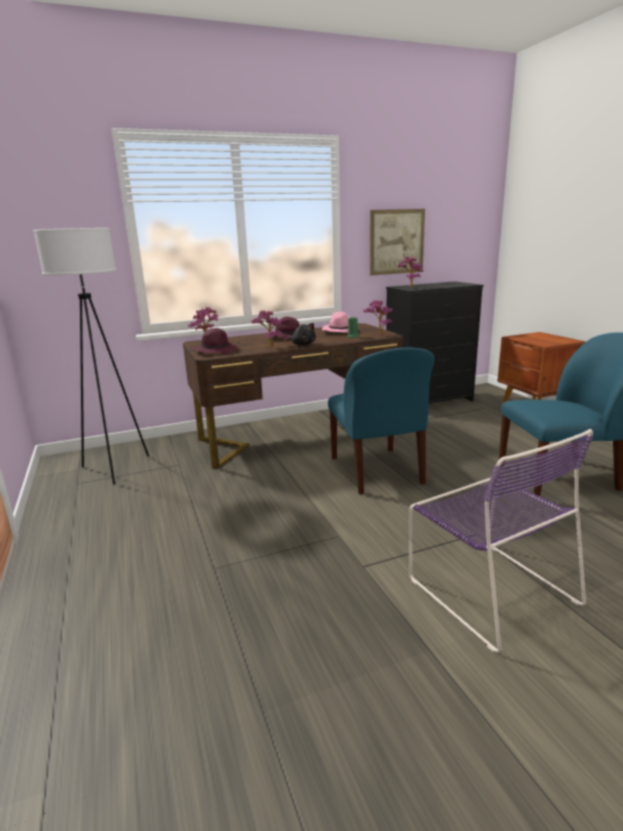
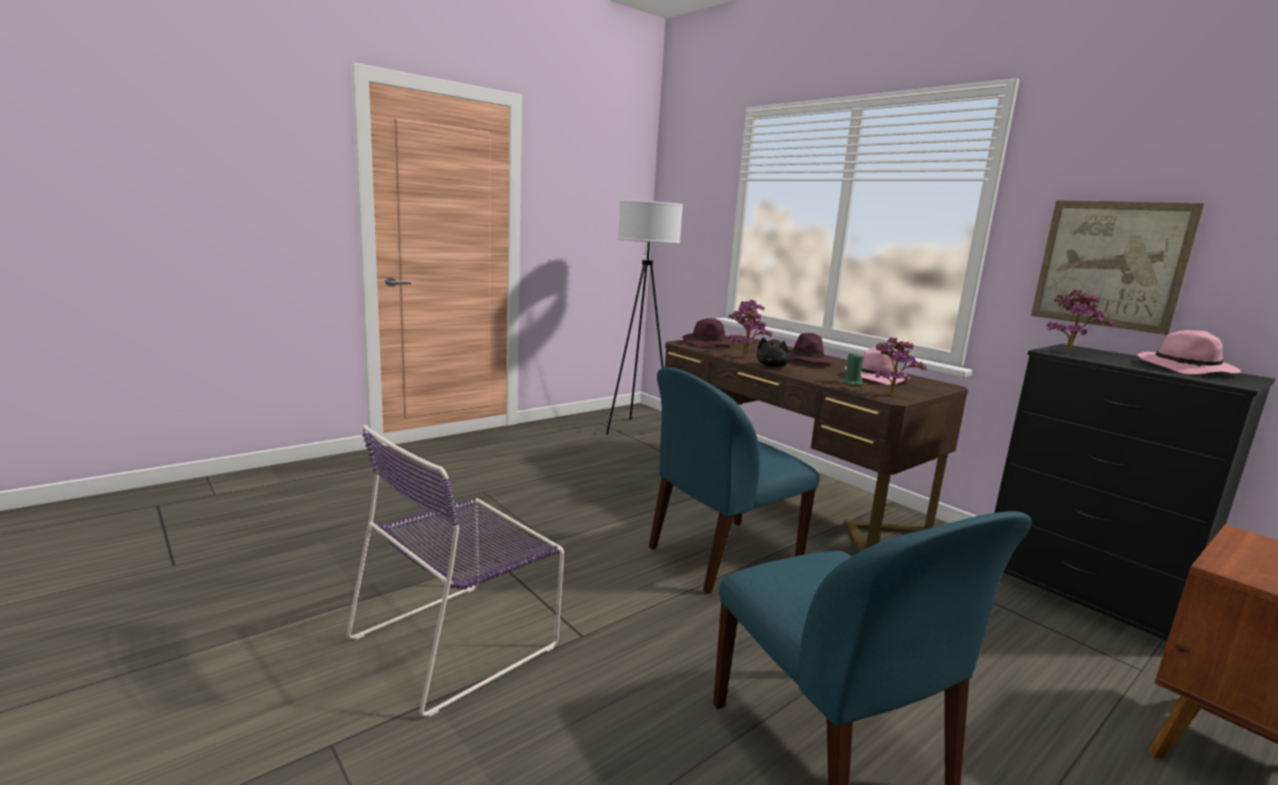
camera: 70 degrees right, 5 degrees down
(445, 284) = (1187, 369): none -> pink hat

